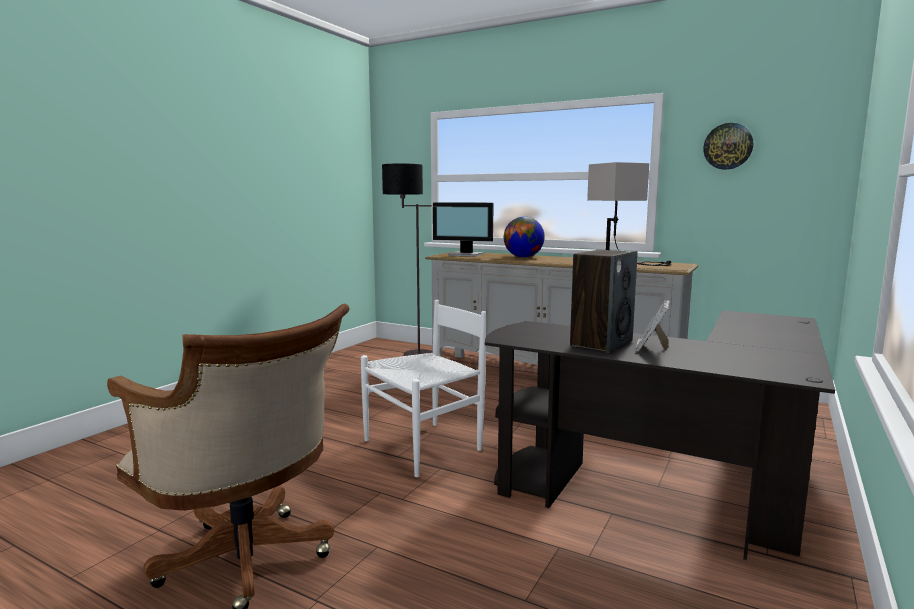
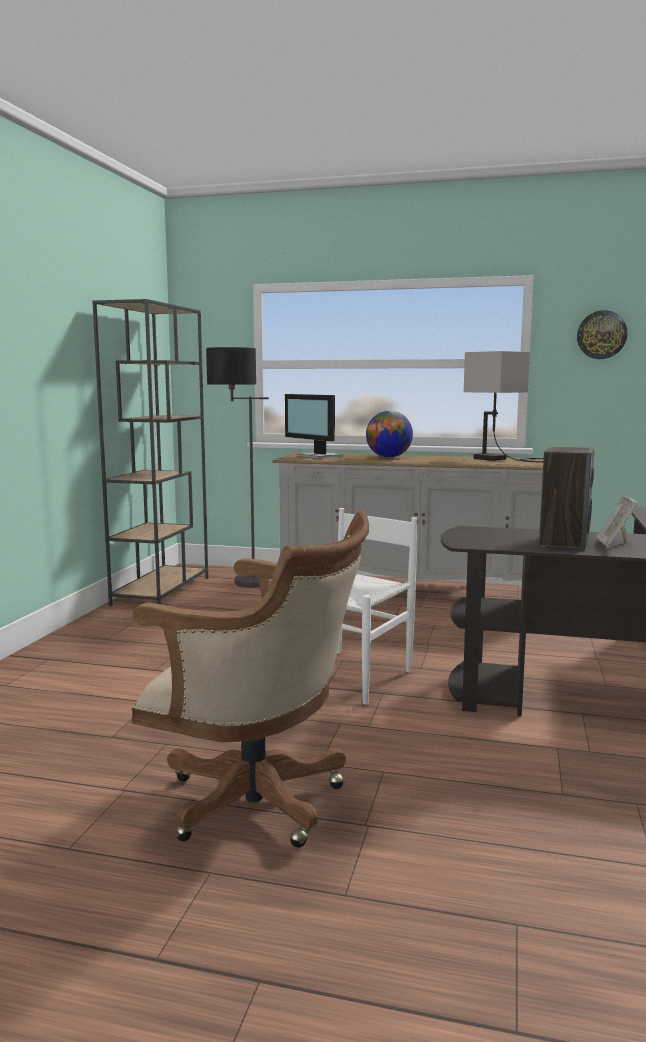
camera: 15 degrees left, 0 degrees up
(343, 358) = (161, 591): none -> bookcase
(466, 255) = (318, 456): monitor -> monitor turned 45 degrees clockwise

